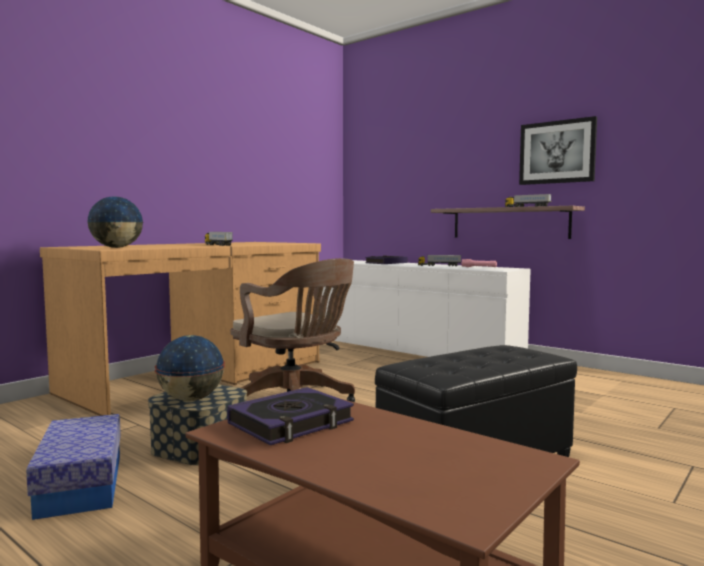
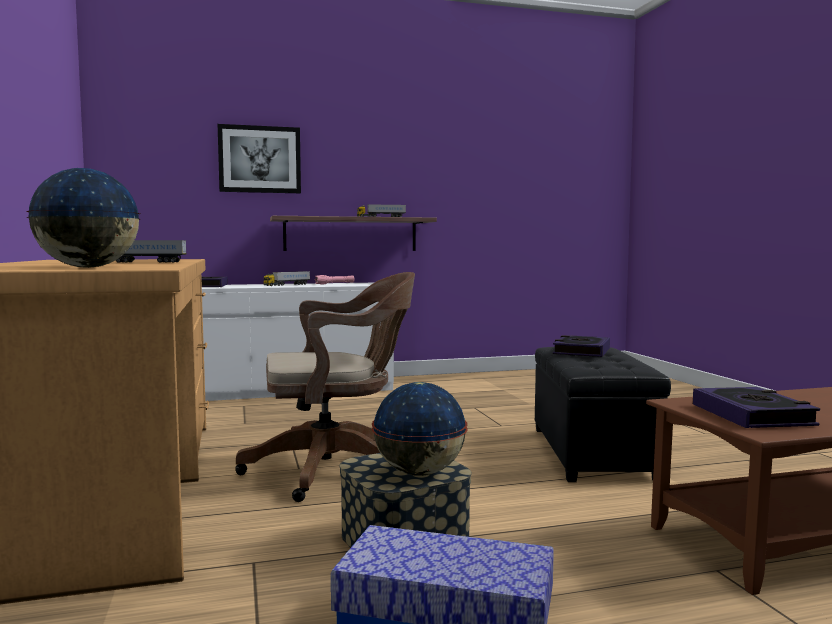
camera: 55 degrees left, 0 degrees up
(494, 353) = (581, 351): none -> book
(557, 152) = (398, 162): picture -> picture (259, 159)

